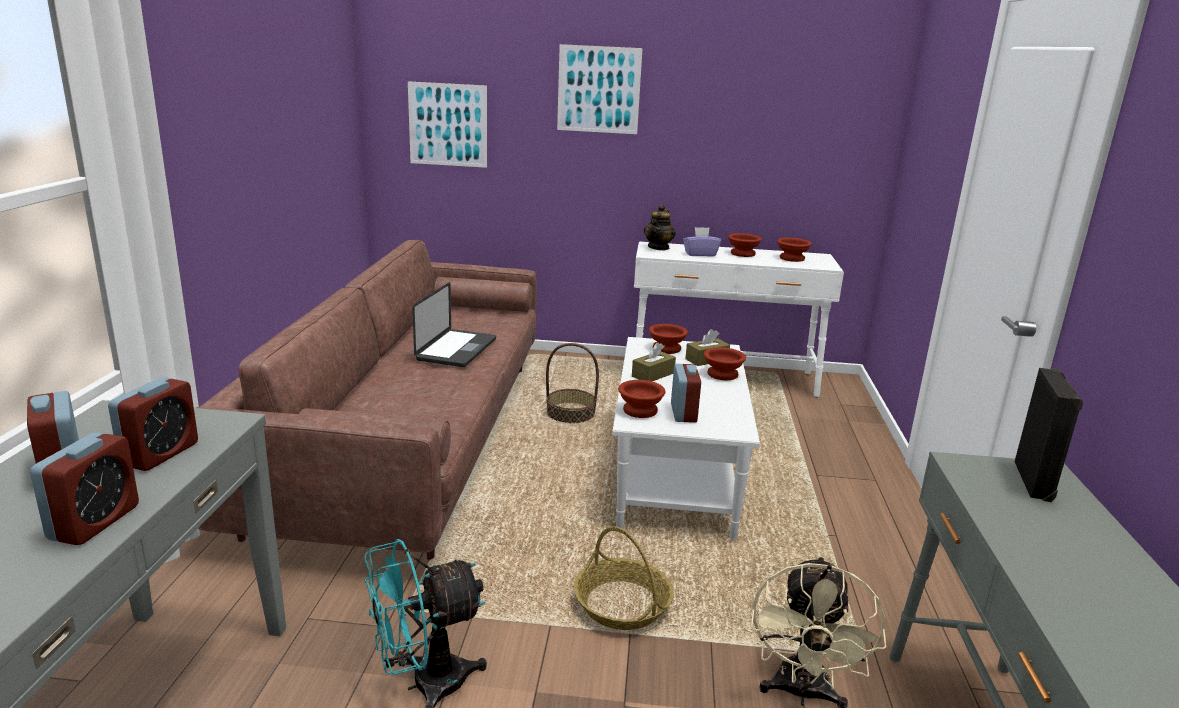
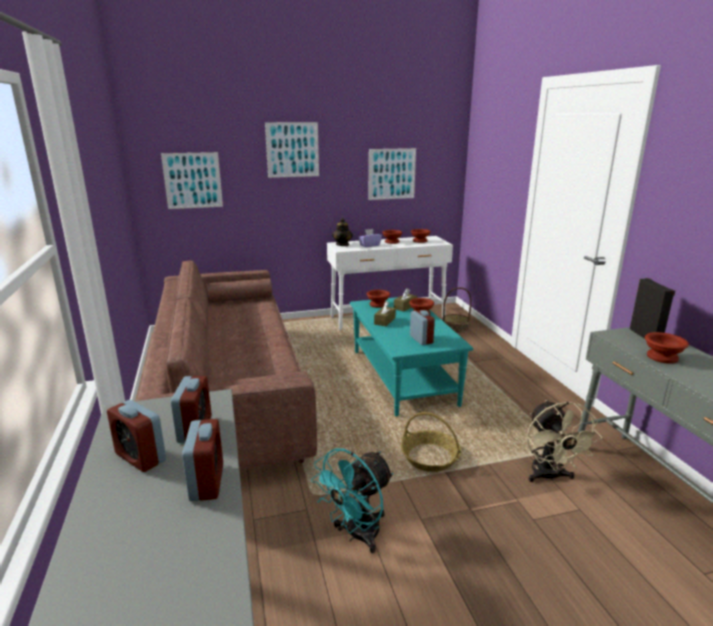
camera: 20 degrees left, 0 degrees up
(456, 349) = (249, 328): laptop -> none
(570, 414) = (318, 356): basket -> basket (455, 327)
(641, 410) = (398, 342): brown bowl -> brown bowl (663, 357)
(675, 472) = (402, 376): white coffee table -> turquoise coffee table
(761, 141) = (392, 174): none -> picture

